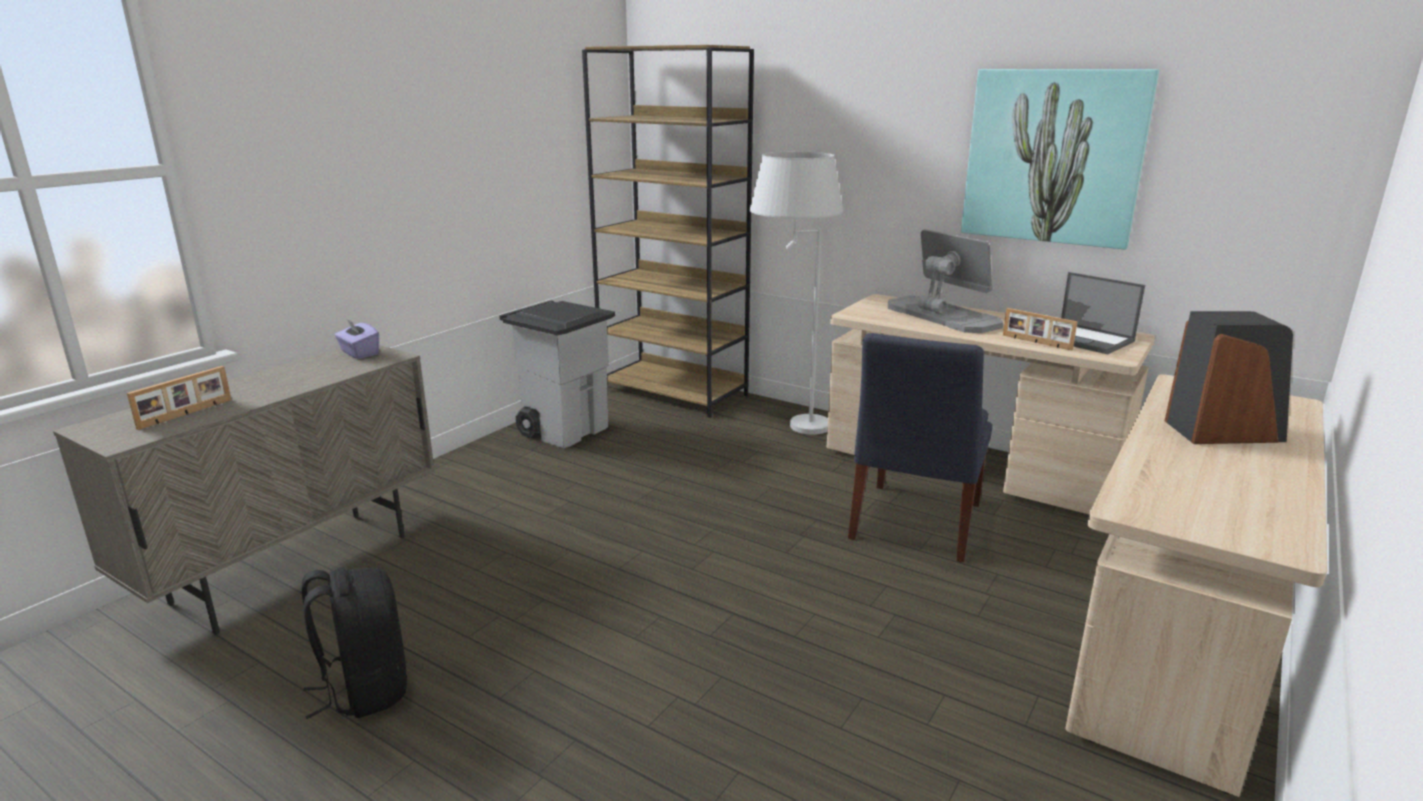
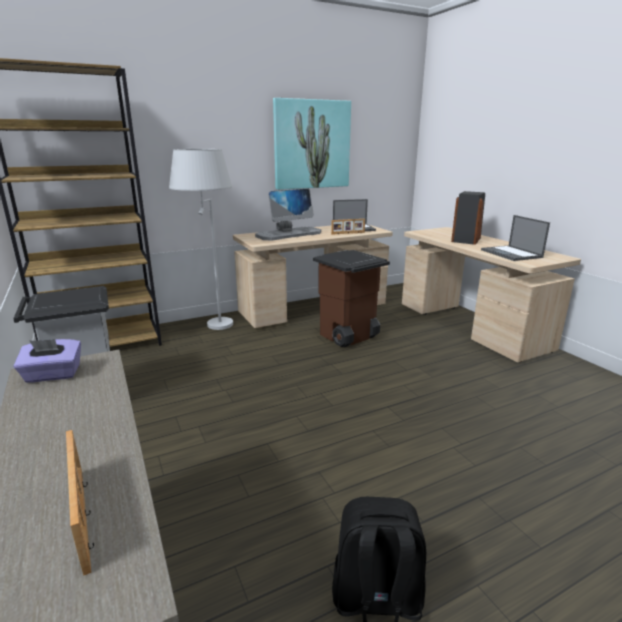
camera: 60 degrees left, 0 degrees up
(913, 524) = (348, 337): blue chair -> brown trash can
(941, 315) = (289, 234): monitor -> monitor turned 150 degrees clockwise
(1183, 486) = (512, 254): none -> laptop

